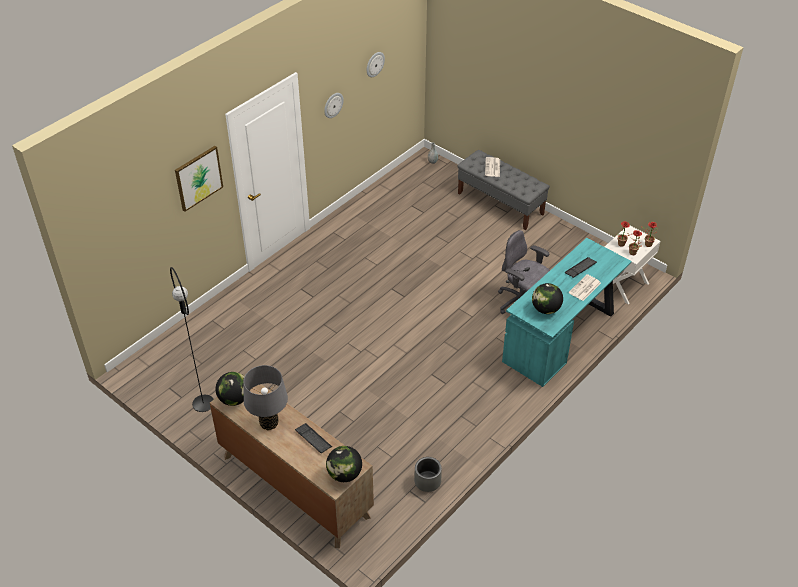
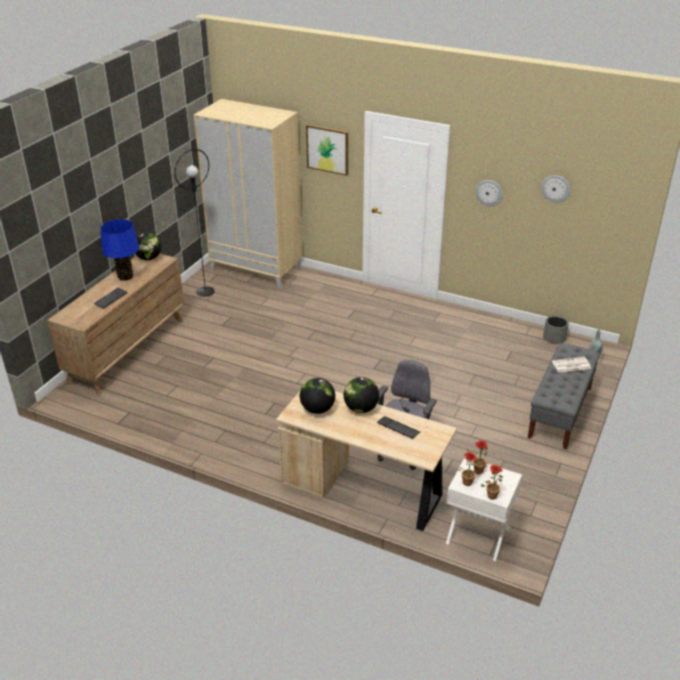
camera: 75 degrees right, 10 degrees down
(176, 351) = (257, 268): none -> beige wardrobe
(269, 423) = (125, 277): grey table lamp -> blue table lamp
(344, 474) = (73, 319): globe -> globe (361, 408)
(427, 481) = (141, 421): grey planter -> grey planter (554, 338)
(562, 336) = (364, 489): turquoise desk -> beige desk
(584, 288) = (364, 435): newspaper -> none

